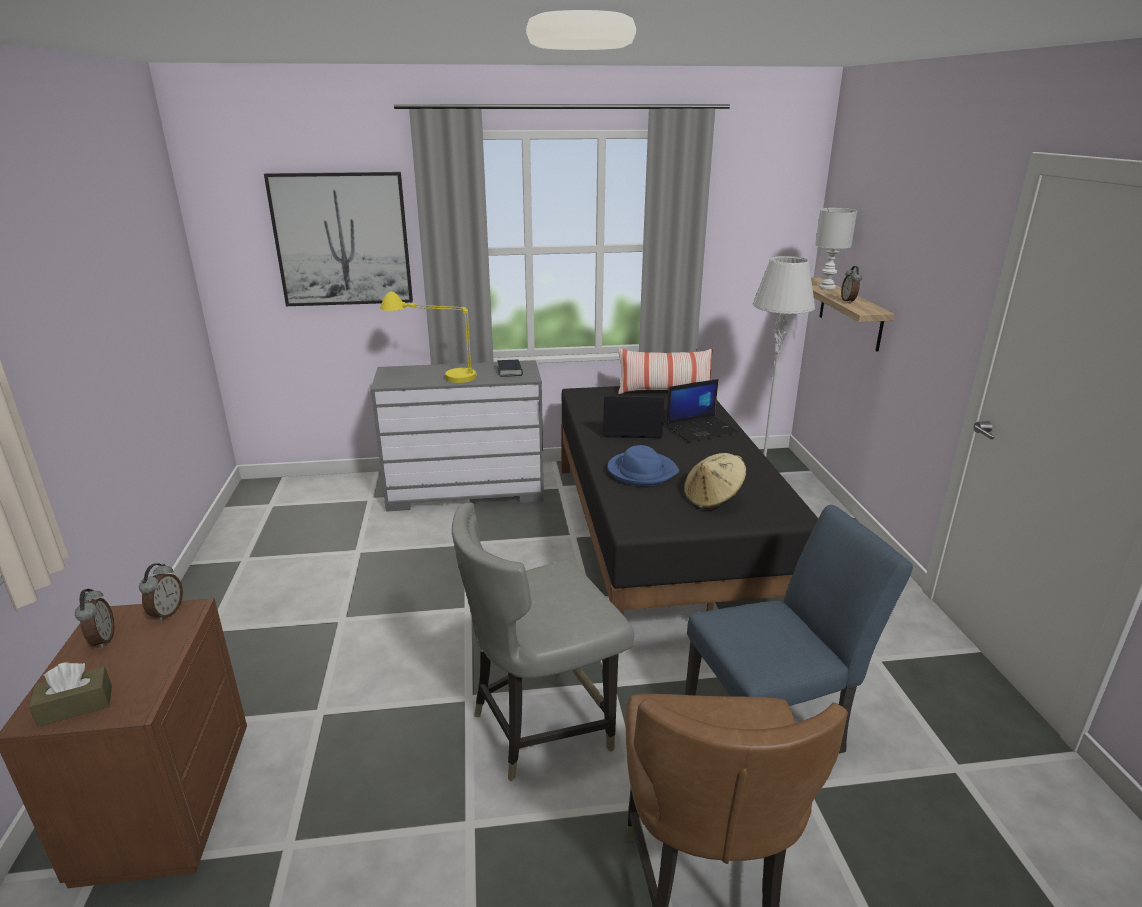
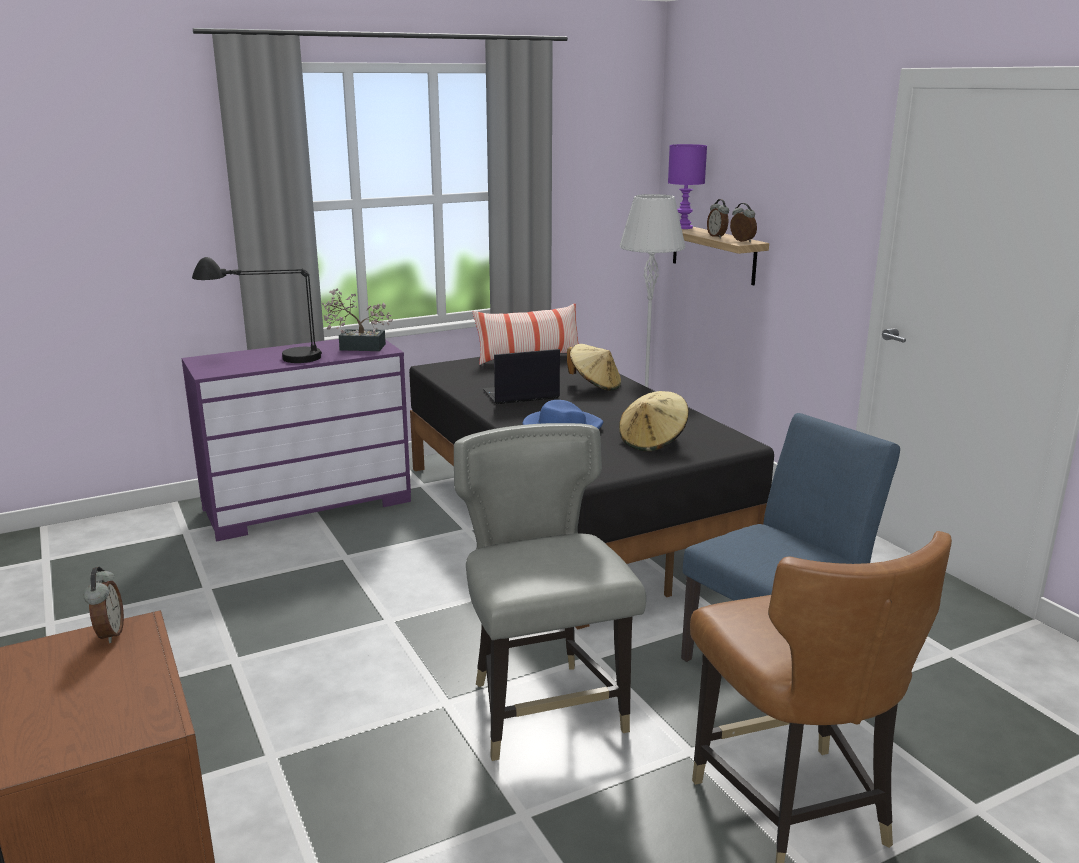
camera: 20 degrees left, 5 degrees down
(75, 706) = (73, 739): brown tissue box -> none
(102, 640) = (43, 674): alarm clock -> alarm clock (741, 241)
(342, 240) = (122, 198): picture -> none
(434, 376) = (267, 359): yellow table lamp -> black table lamp
(466, 491) = (308, 505): grey dresser -> purple dresser
(510, 371) = (357, 347): book -> potted plant
(541, 726) = (544, 710): grey chair -> grey chair turned 120 degrees clockwise
(701, 429) = (594, 385): laptop -> beige hat
(827, 287) = (684, 227): white table lamp -> purple table lamp

